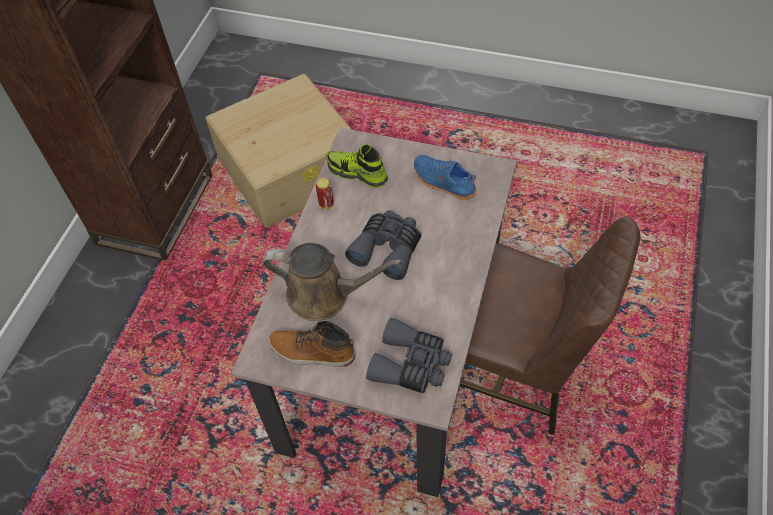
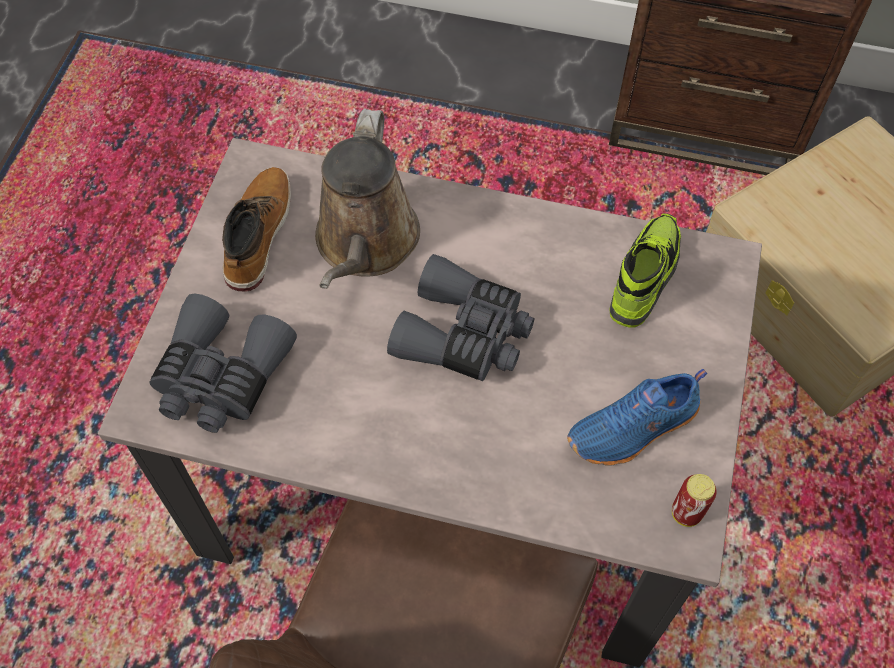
camera: 85 degrees right, 5 degrees up
(326, 204) = (563, 233): can -> can (686, 513)
(443, 183) = (634, 429): blue shoe -> blue shoe turned 150 degrees counterclockwise

